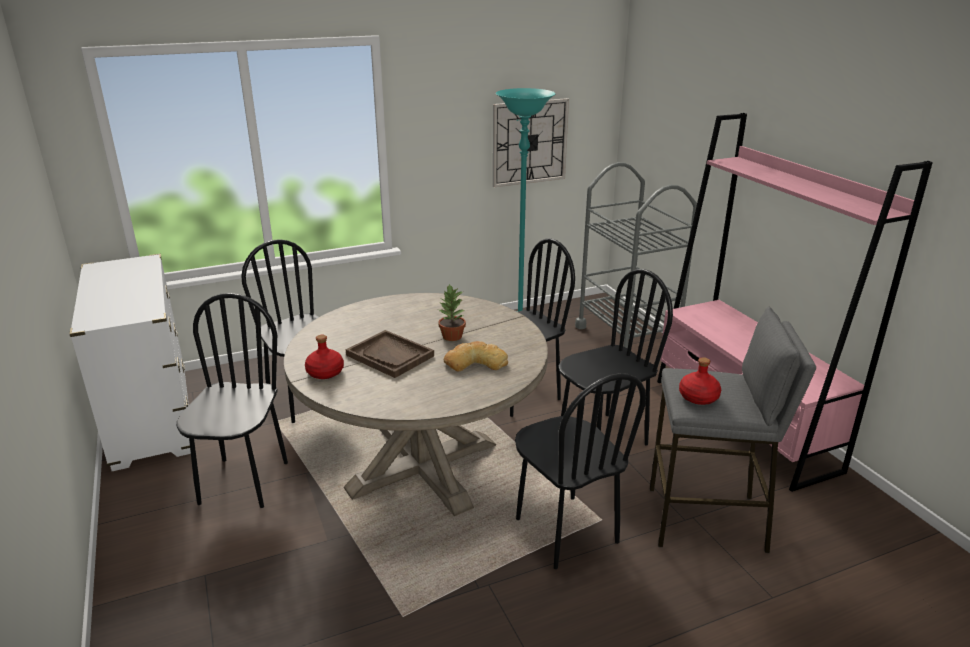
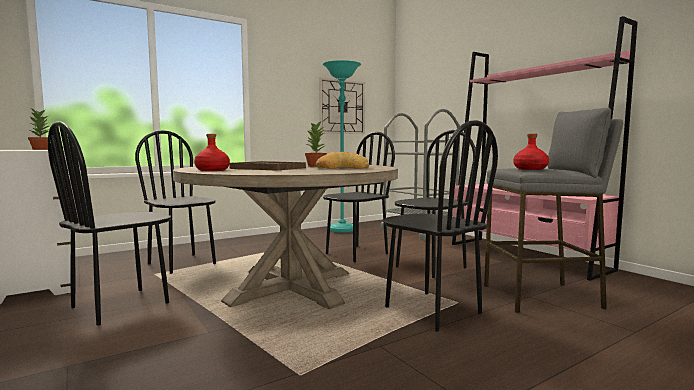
camera: 10 degrees left, 20 degrees down
(135, 273) = (41, 149): none -> potted plant
(243, 482) = (121, 305): black chair -> black chair turned 135 degrees counterclockwise

